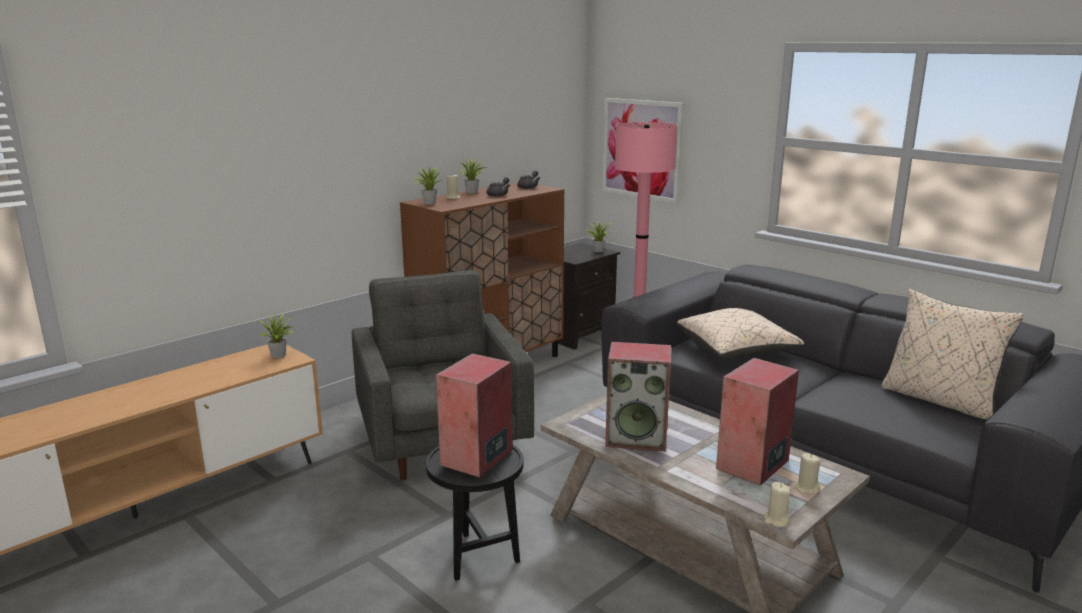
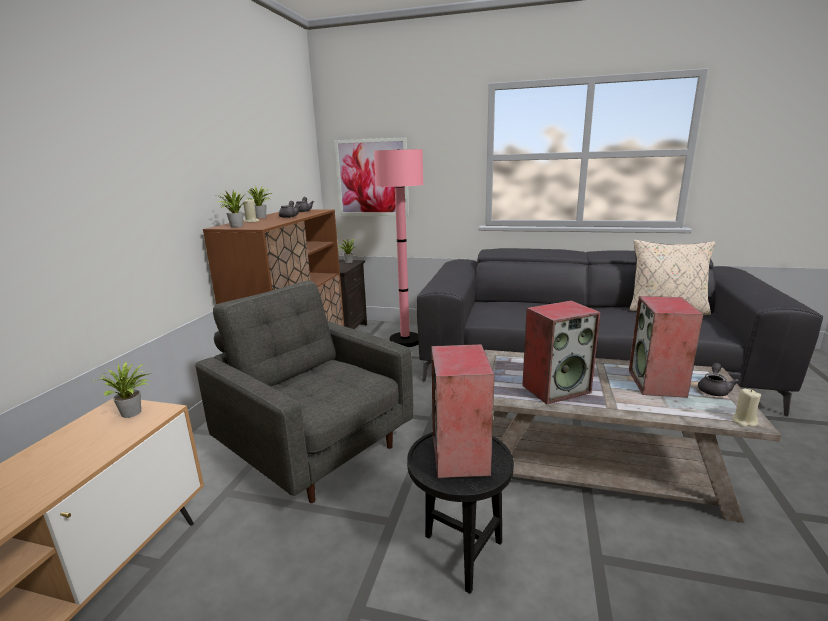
camera: 30 degrees left, 0 degrees up
(736, 350) = (516, 308): beige pillow -> none
(806, 489) = (714, 389): beige candle -> grey teapot

